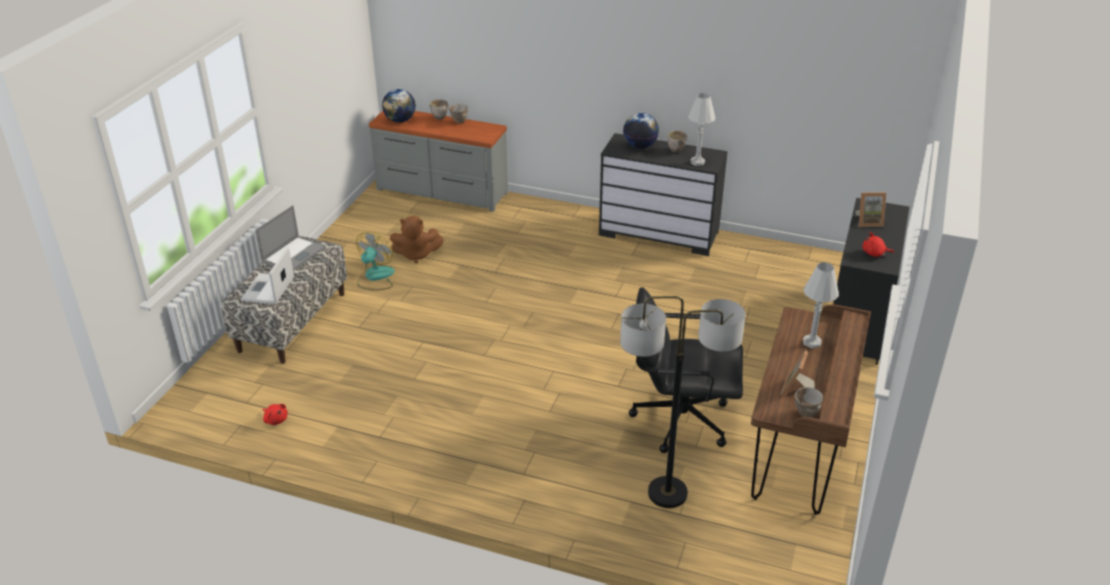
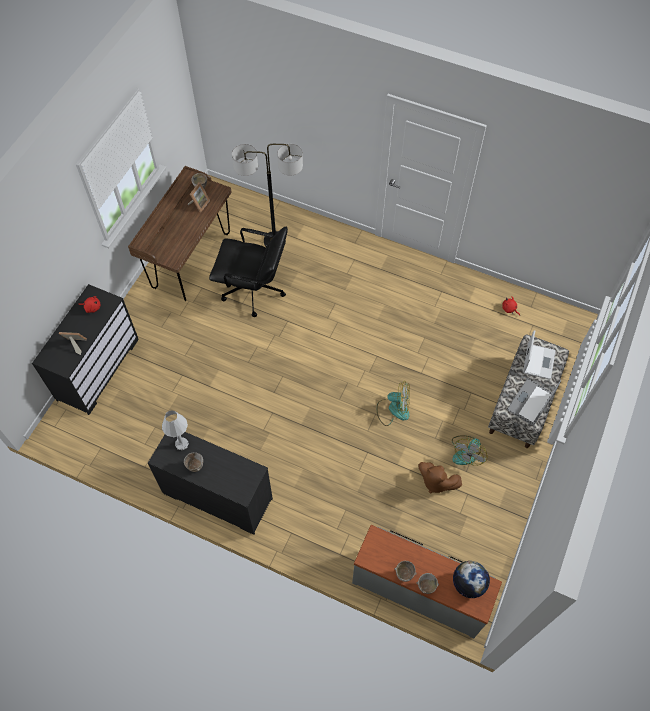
camera: 175 degrees left, 25 degrees up
(416, 255) = (435, 482): brown plush toy -> brown plush toy turned 150 degrees counterclockwise
(462, 306) = (393, 409): none -> fan
(640, 146) = (227, 477): globe -> none
(811, 342) = (174, 237): white table lamp -> none

